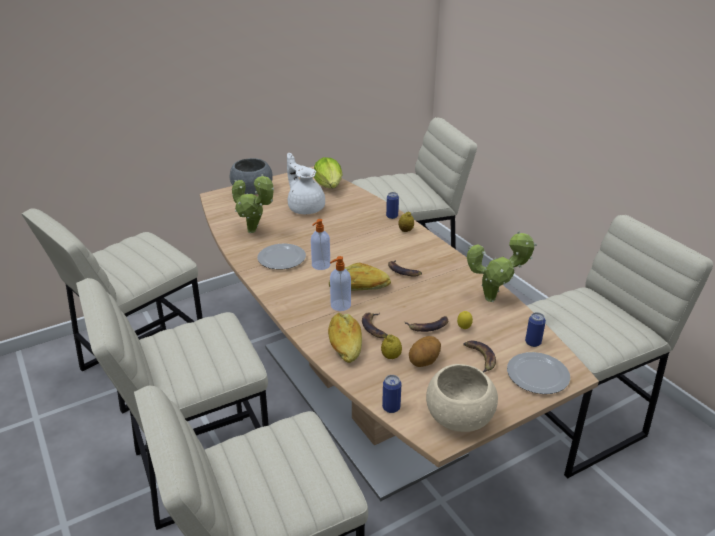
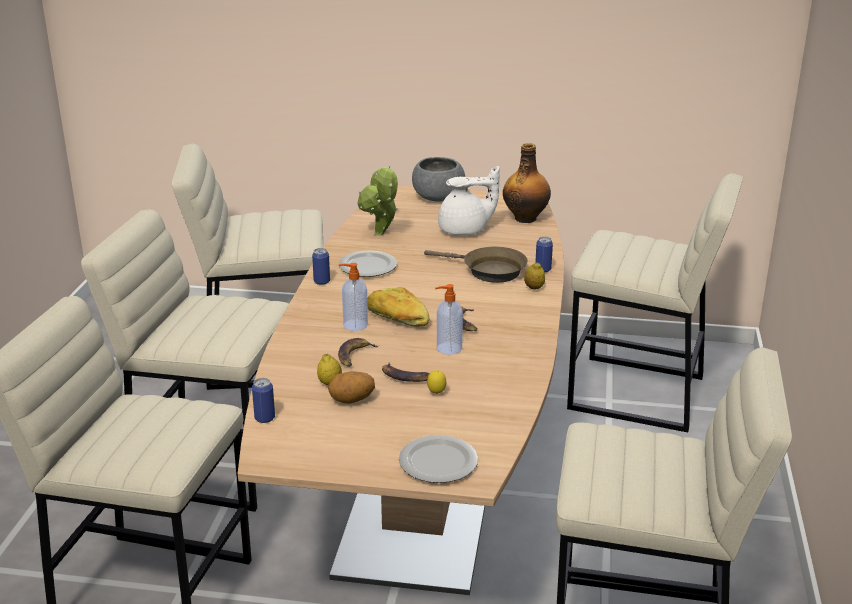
camera: 40 degrees right, 5 degrees down
(305, 207) = (465, 230): white teapot -> white teapot turned 75 degrees clockwise
(320, 265) = (393, 286): soap dispenser -> soap dispenser (448, 348)
(329, 186) = (526, 218): lettuce -> bottle
(344, 344) = (306, 356): bread -> none
(363, 230) = (489, 271): none -> brown frying pan
(458, 417) = (307, 453): beige bowl -> none
(479, 358) = (407, 422): banana -> none
(494, 298) = (516, 384): potted plant -> none
(533, 342) = (485, 436): can -> can (321, 281)

